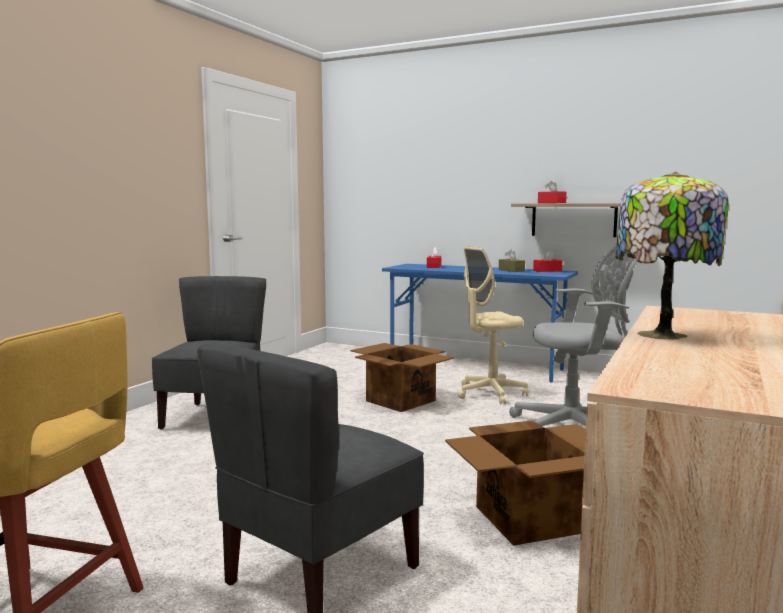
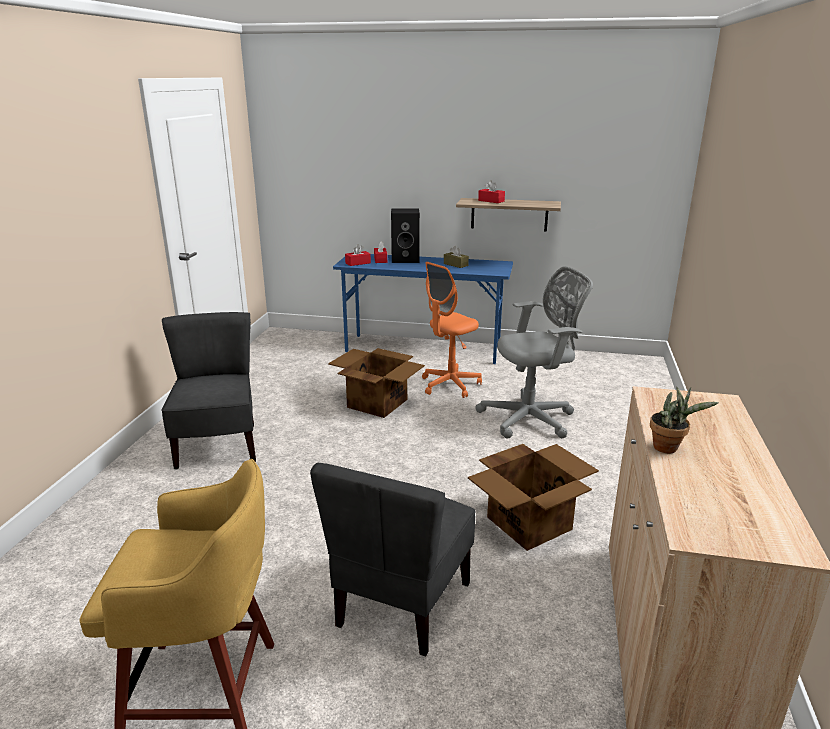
camera: 15 degrees left, 15 degrees up
(461, 267) = (406, 259): none -> black speaker
(490, 394) = (450, 385): beige office chair -> orange office chair
(547, 271) = (487, 263): red tissue box -> red tissue box (358, 263)
(661, 335) = (669, 448): table lamp -> potted plant

